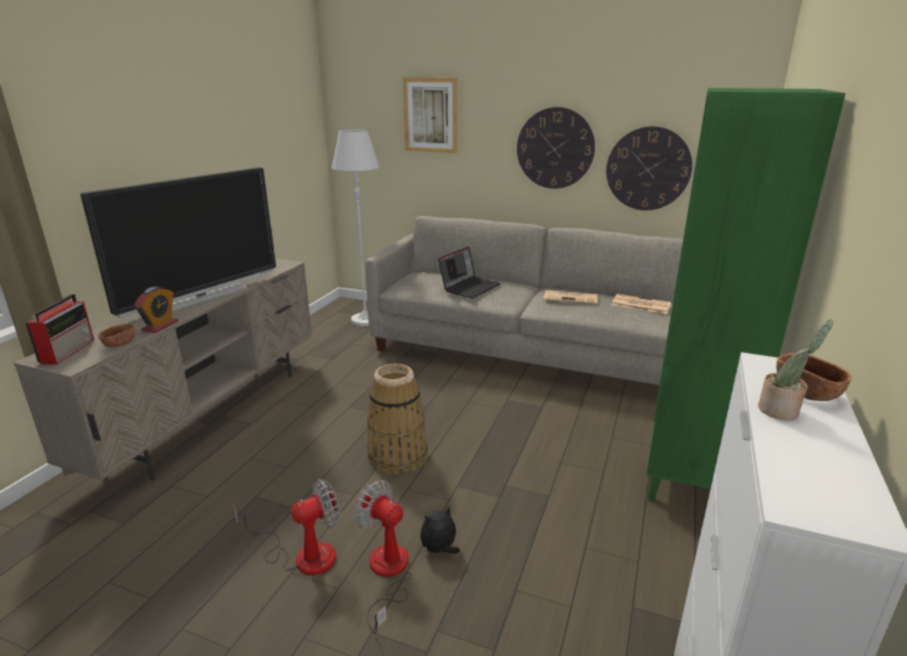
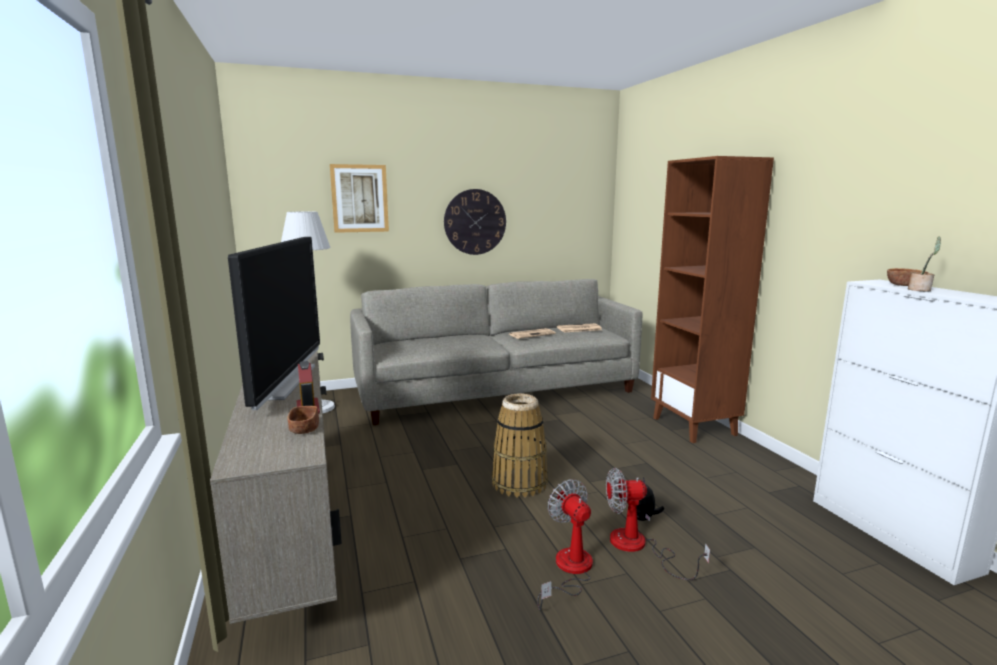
camera: 40 degrees left, 10 degrees down
(68, 350) = (256, 451): radio -> none
(303, 555) = (569, 570): fan -> fan turned 45 degrees counterclockwise
(470, 287) = (450, 342): laptop -> none
(648, 169) = (543, 233): wall clock -> none
(690, 481) = (694, 426): green bookcase -> brown bookcase

